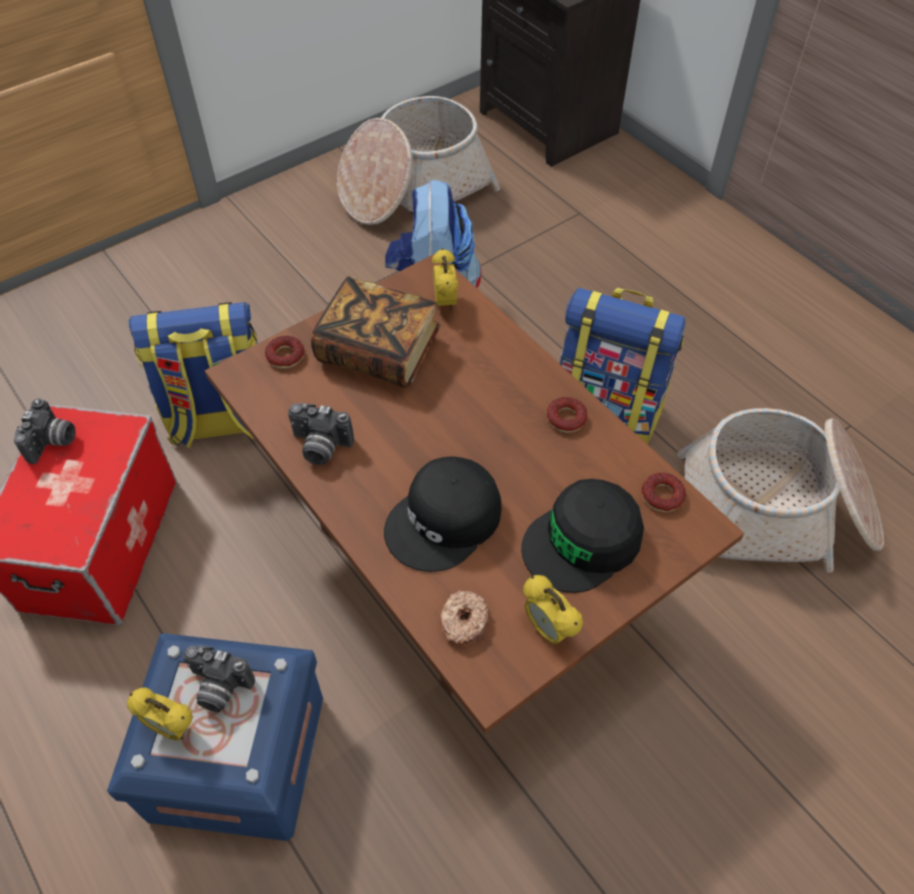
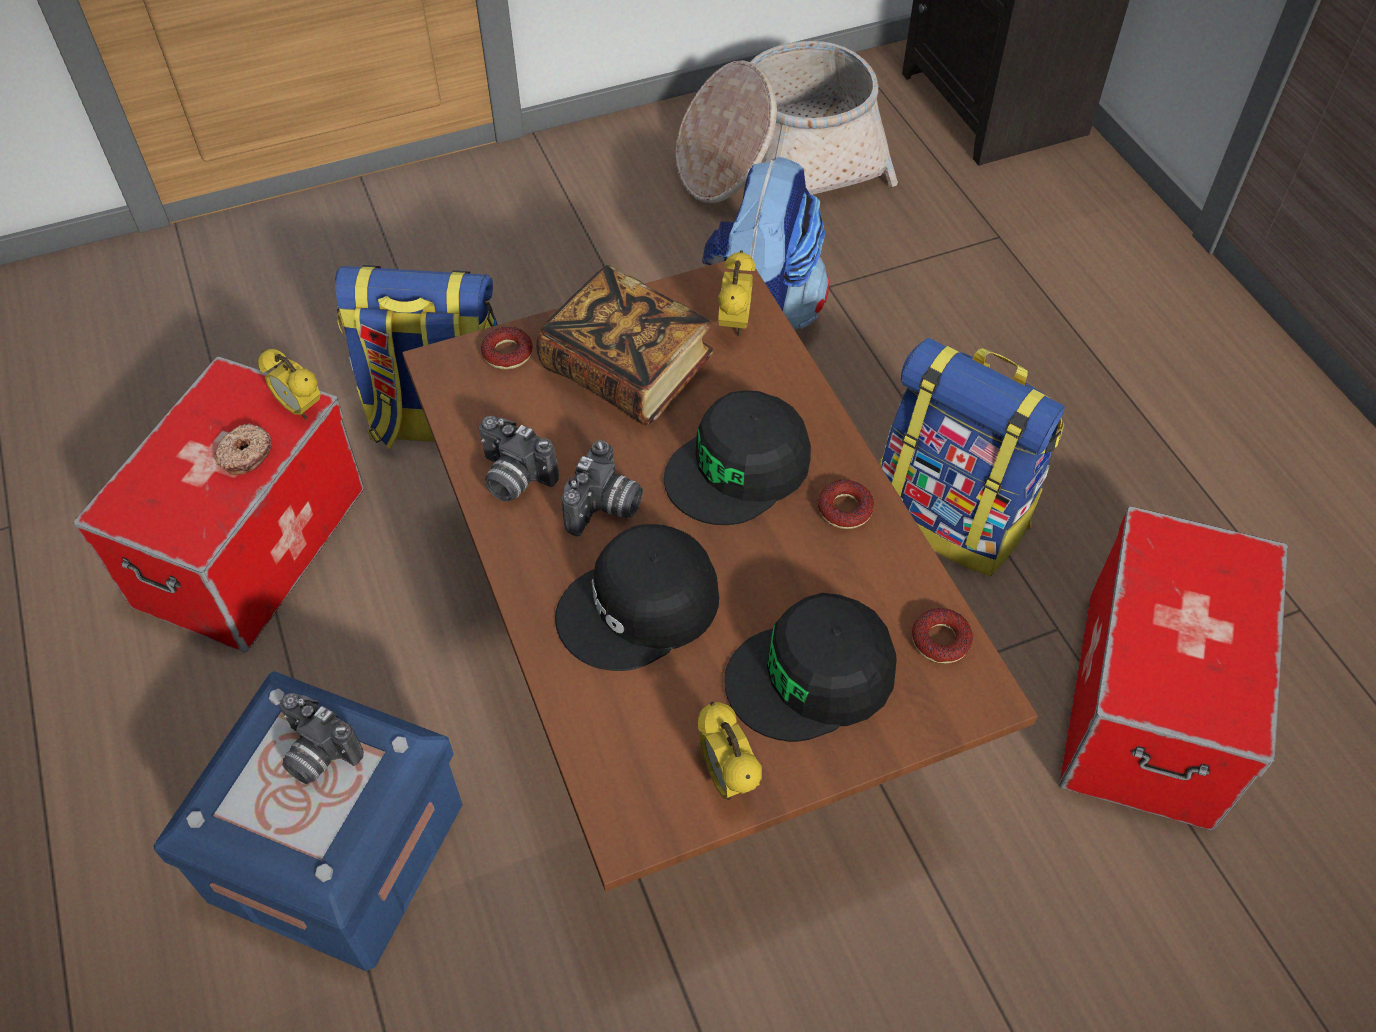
camera: 15 degrees right, 0 degrees up
(53, 443) = (212, 406): camera -> camera (605, 509)
(172, 728) = (248, 790): alarm clock -> alarm clock (300, 408)
(463, 622) = (621, 742): donut -> donut (245, 455)
(482, 405) = (739, 469): none -> black cap
(776, 512) = (1150, 706): basket -> storage box

